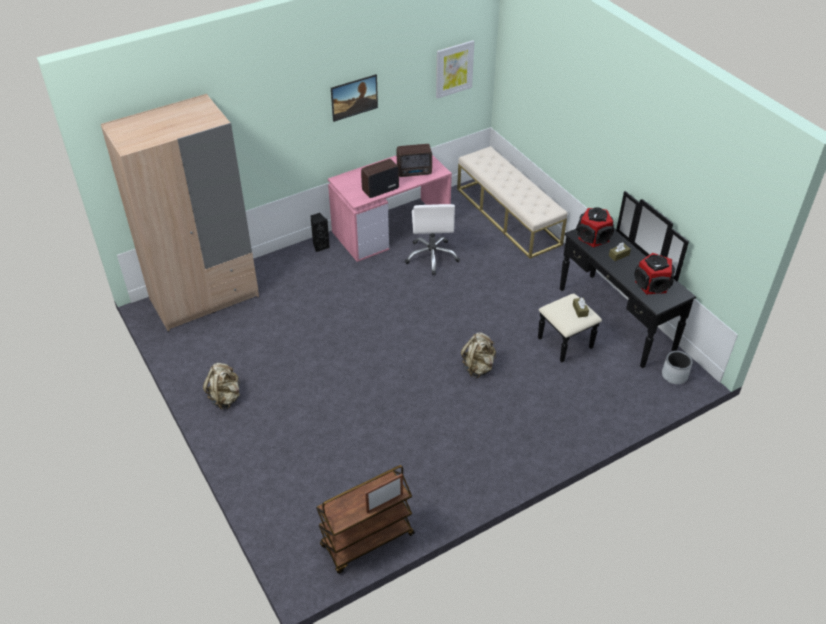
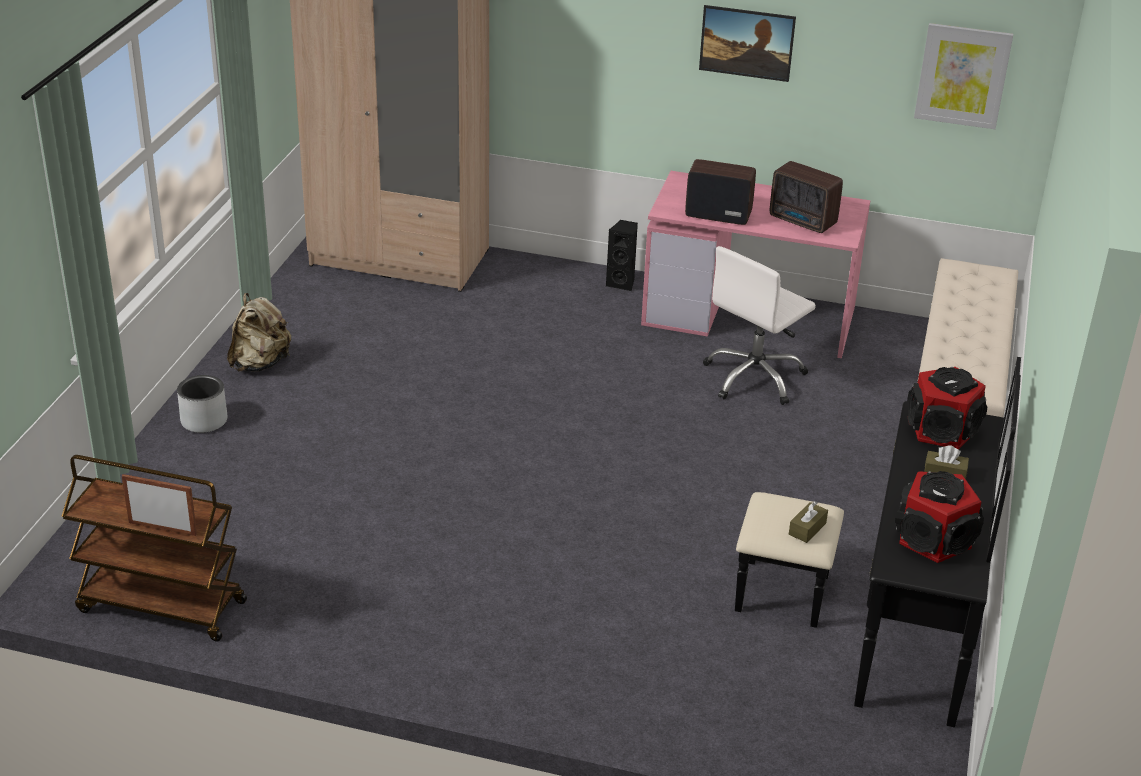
camera: 45 degrees right, 10 degrees down
(478, 367) = (604, 534): beige backpack -> none
(674, 375) = (896, 753): grey planter -> grey planter (204, 421)

